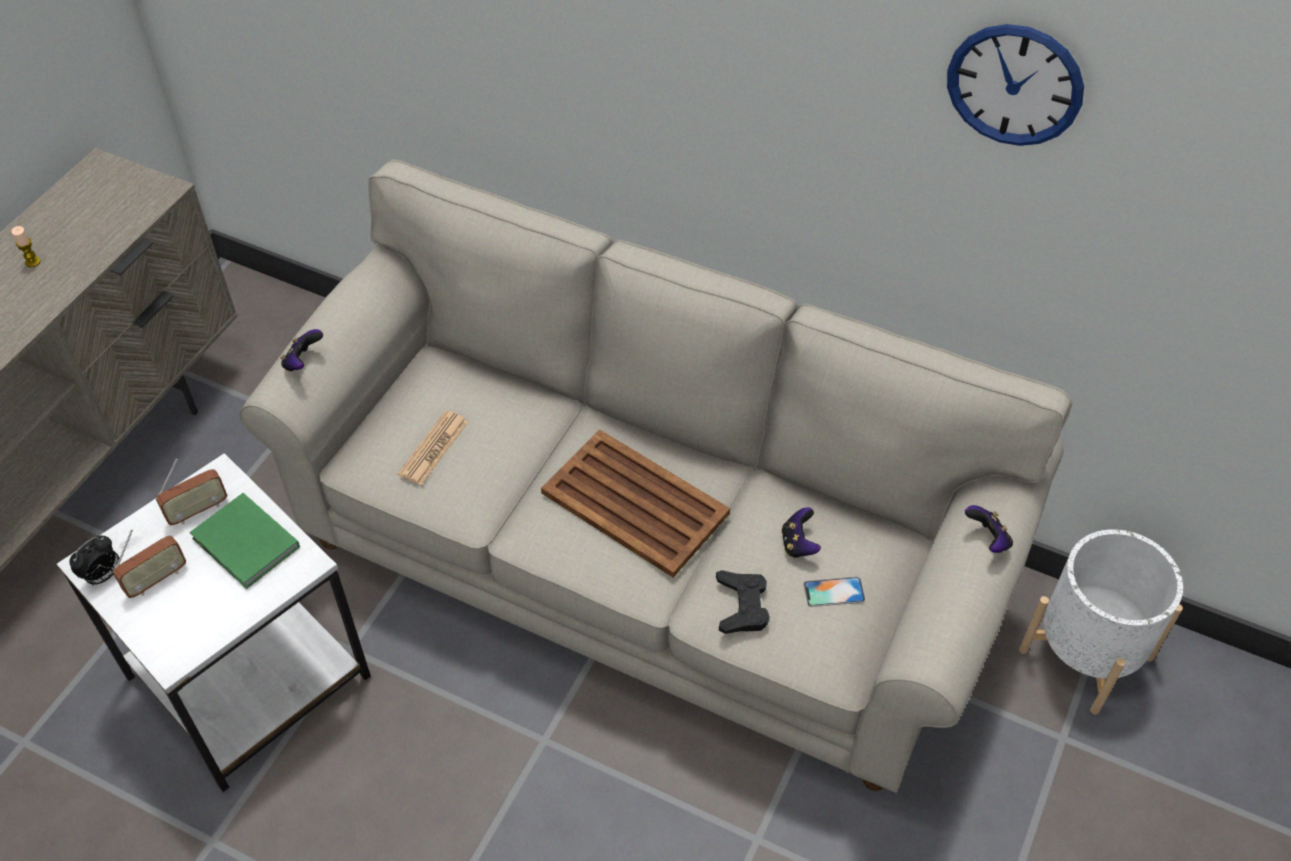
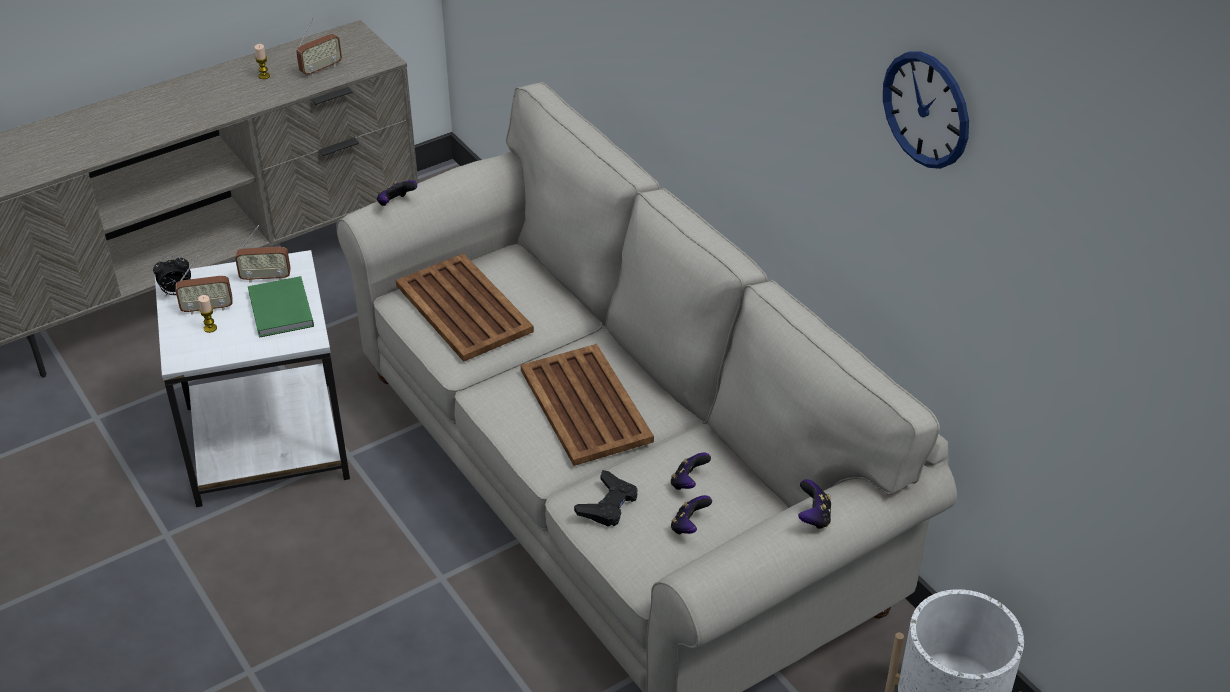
camera: 30 degrees right, 10 degrees down
(97, 228) = (321, 69): none -> radio
(179, 603) = (210, 328): none -> candle
(433, 448) = (464, 309): newspaper -> brown tray
(834, 592) = (689, 526): phone -> game controller

